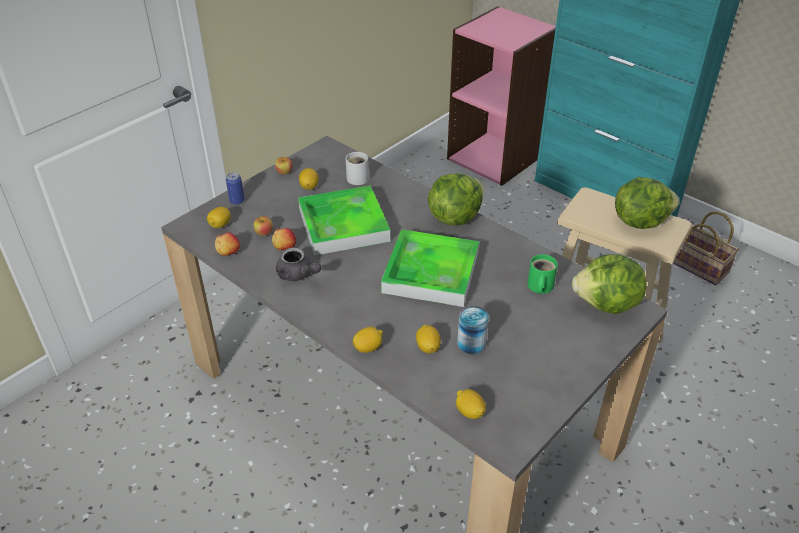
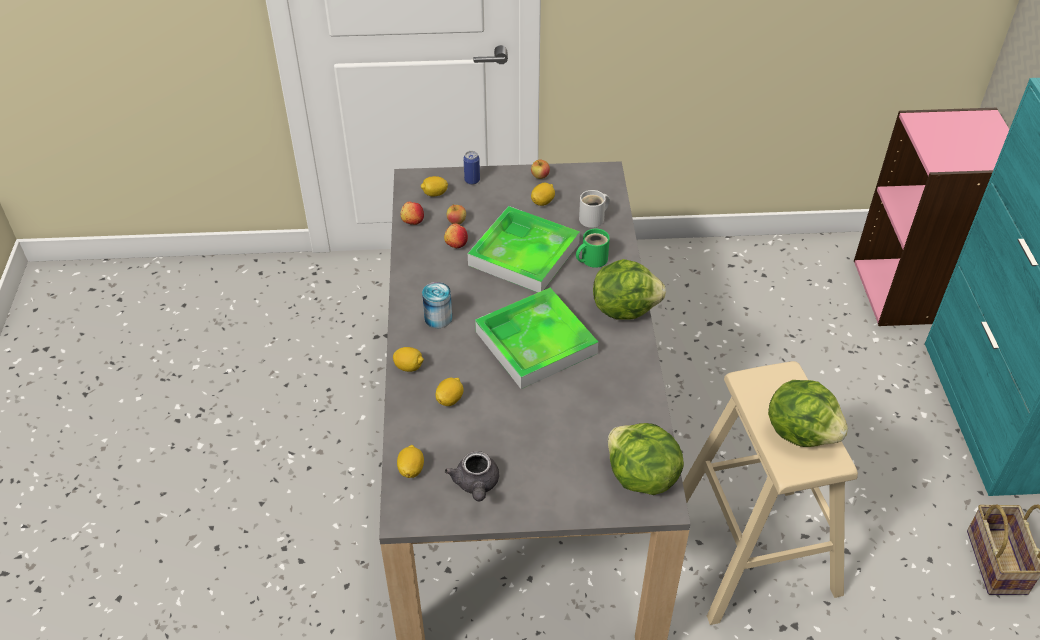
camera: 45 degrees right, 5 degrees up
(298, 275) = (436, 273): grey teapot -> grey teapot (476, 485)
(471, 343) = (485, 421): can -> can (438, 318)
(539, 286) = (606, 418): green mug -> green mug (591, 259)

